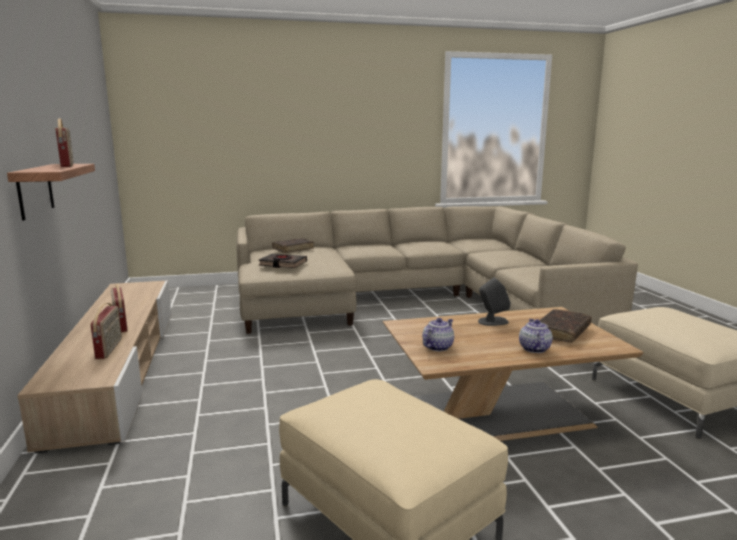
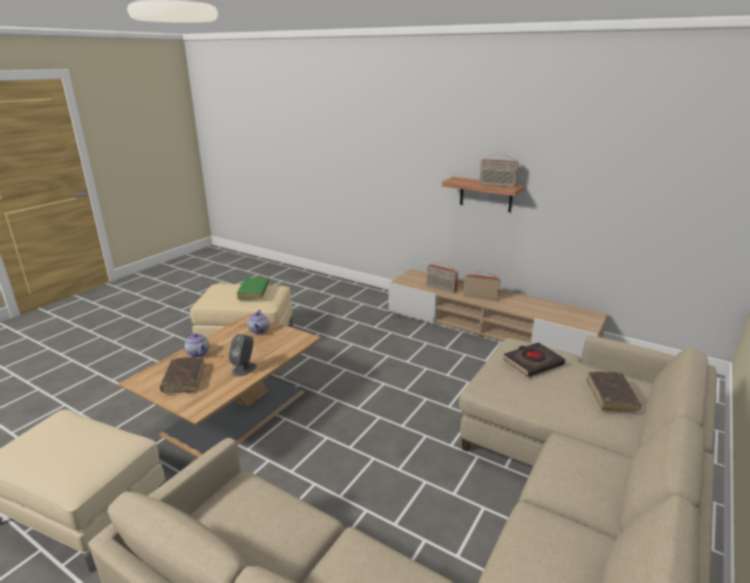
camera: 135 degrees right, 10 degrees up
(372, 401) = (253, 292): none -> green book

